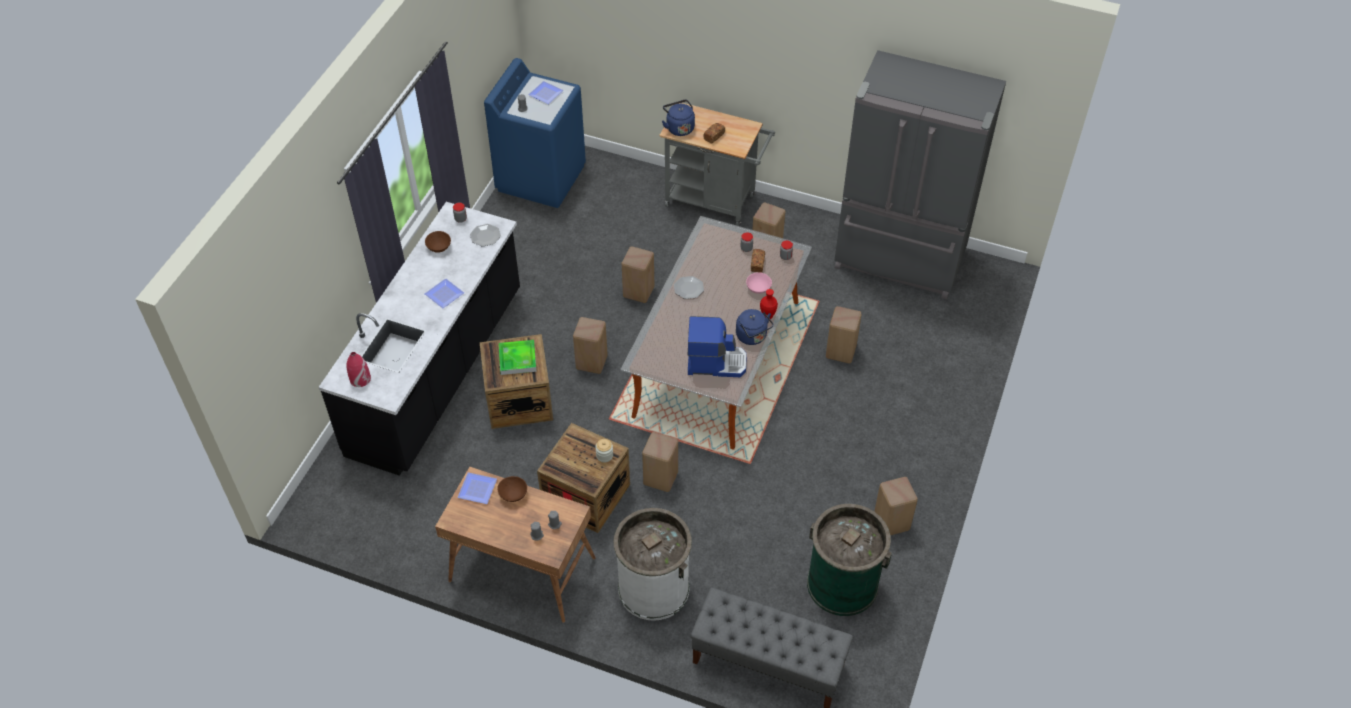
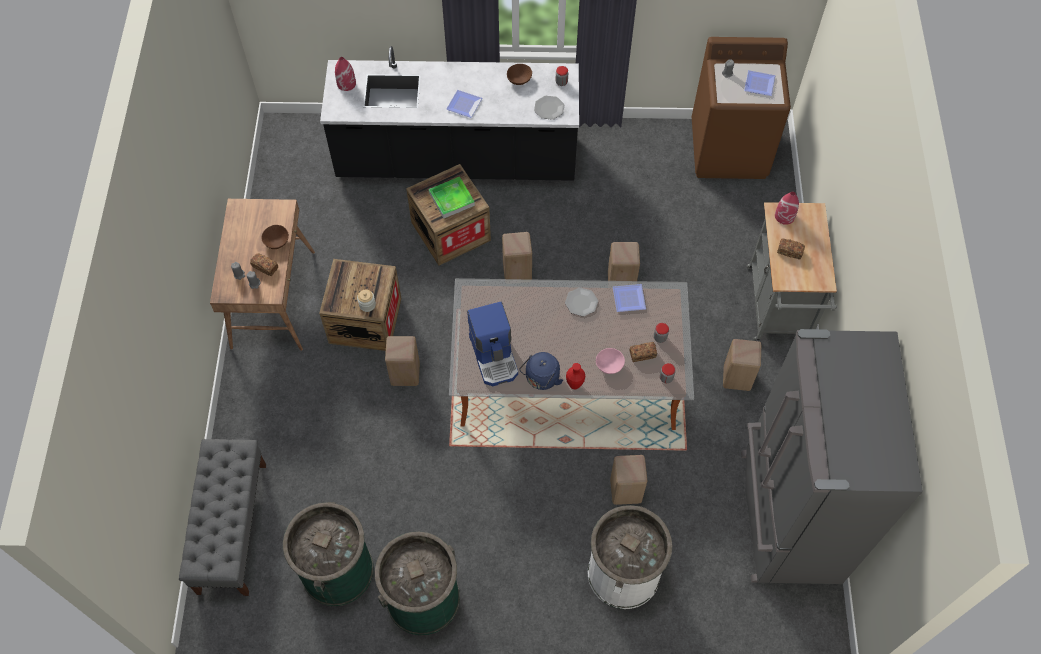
camera: 70 degrees right, 10 degrees up
(478, 490) = (272, 215): plate -> plate (628, 300)
(539, 511) = (265, 267): none -> bread
(541, 177) = (729, 149): blue washing machine -> brown washing machine
(653, 588) = (284, 407): white trash can -> white trash can (623, 573)
(679, 127) = (785, 216): blue kettle -> red vase
(891, 523) = (423, 598): beige stool -> green trash can

